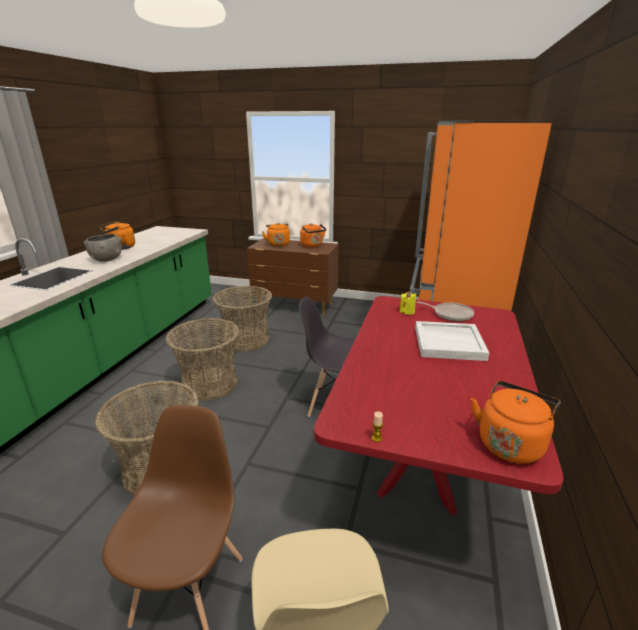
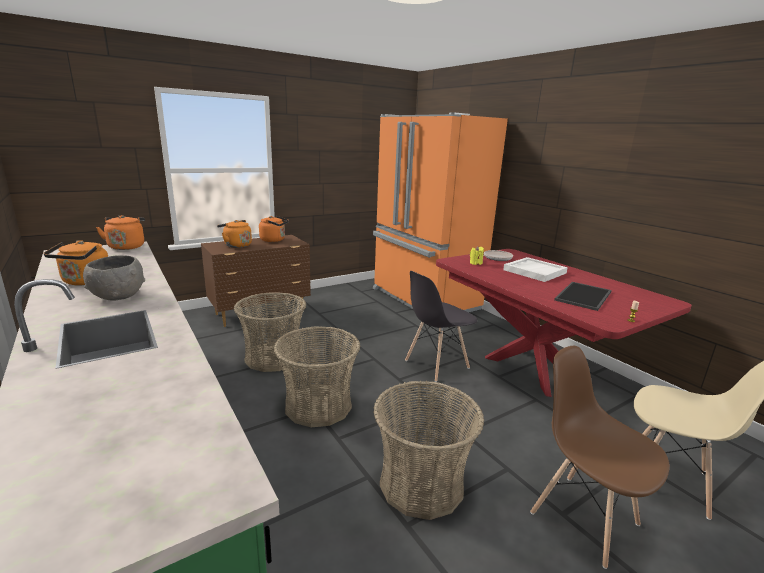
camera: 50 degrees left, 5 degrees down
(414, 390) = (584, 296): none -> tray
(510, 443) = (653, 299): orange kettle -> orange kettle (127, 246)

